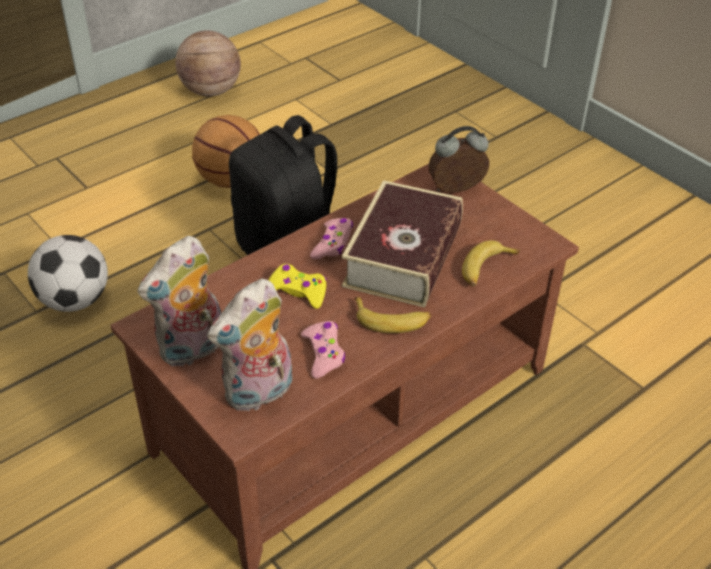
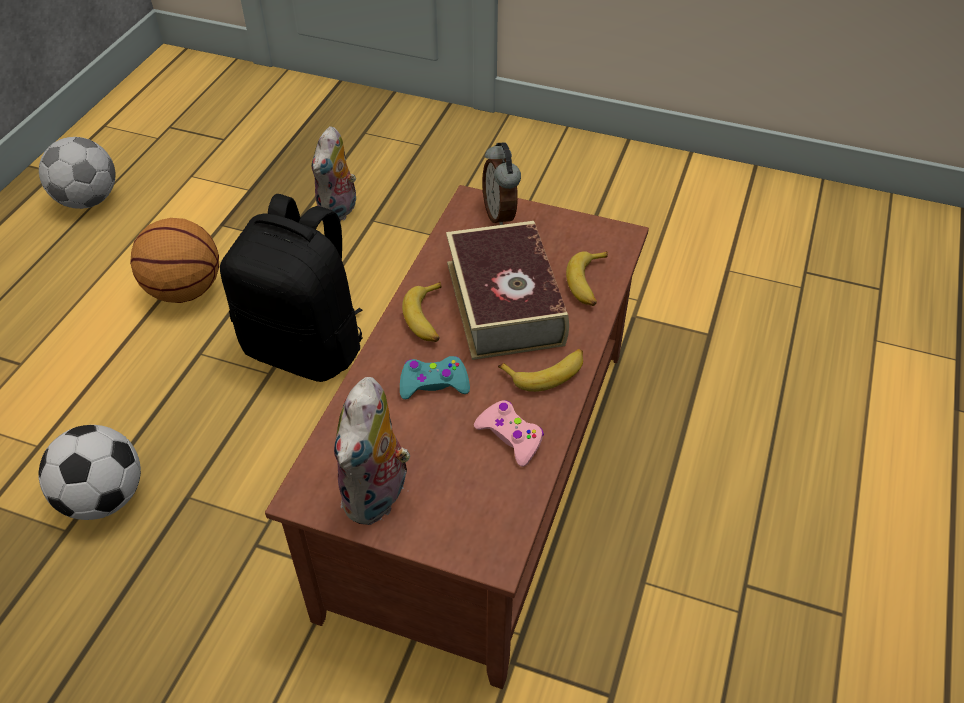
camera: 30 degrees left, 5 degrees up
(210, 91) = (88, 200): basketball -> football
(259, 394) = (482, 509): plush toy -> plush toy (339, 212)
(298, 291) = (433, 384): yellow game controller -> turquoise game controller
(333, 244) = (427, 318): pink game controller -> banana
(457, 190) = (501, 215): alarm clock -> alarm clock turned 60 degrees counterclockwise

